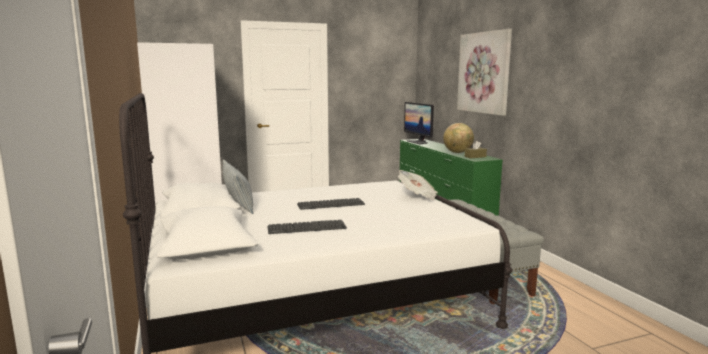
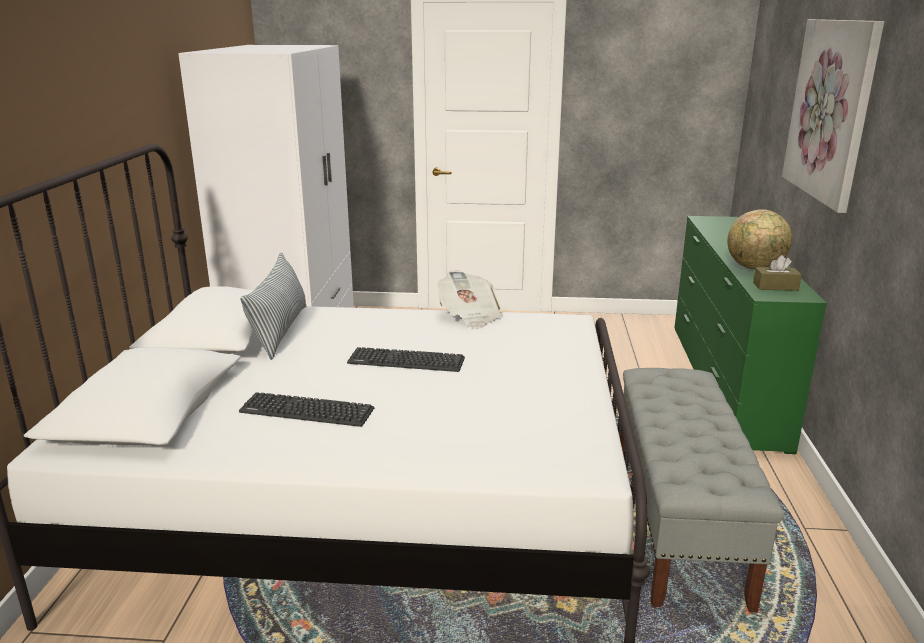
camera: 25 degrees right, 10 degrees up
(418, 142) = (714, 227): monitor -> none
(418, 196) = (574, 367): newspaper -> newspaper (469, 316)

